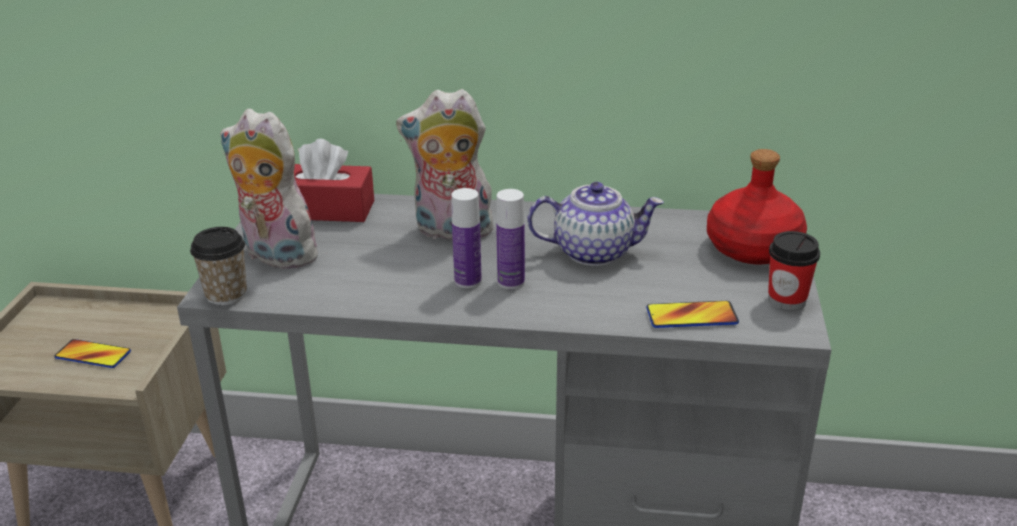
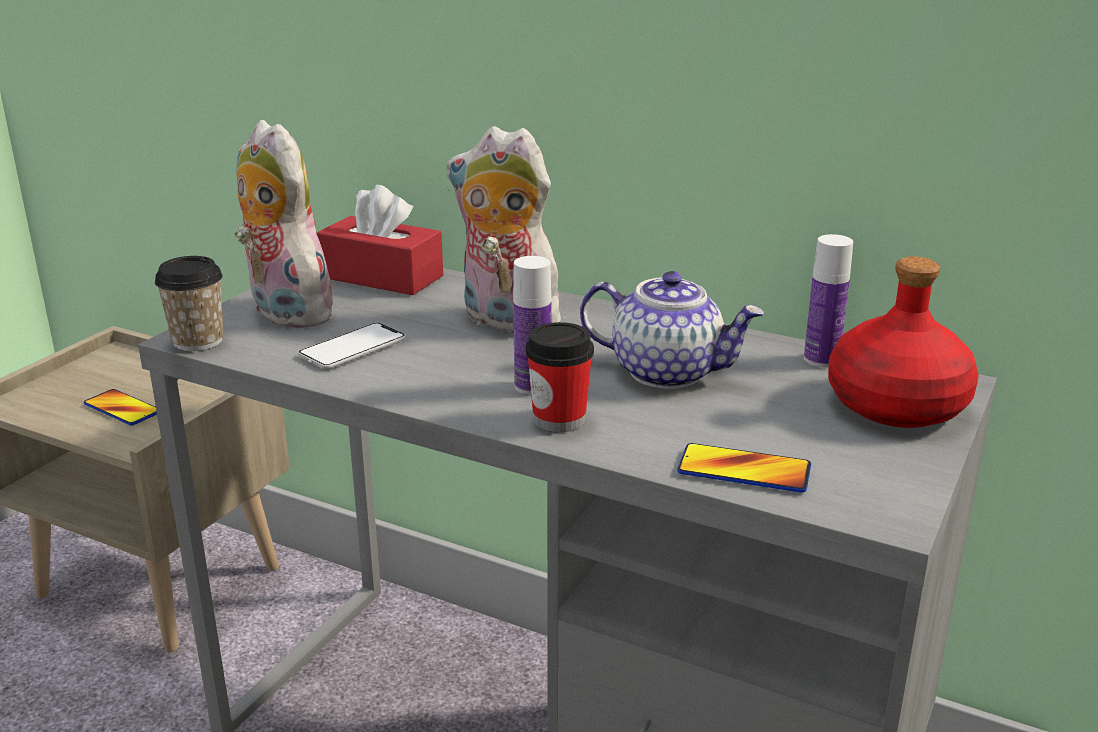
camera: 20 degrees right, 5 degrees down
(355, 276) = (353, 348): none -> phone
(468, 281) = (480, 376): bottle -> bottle (821, 360)
(787, 300) = (901, 478): cup -> cup (559, 419)

